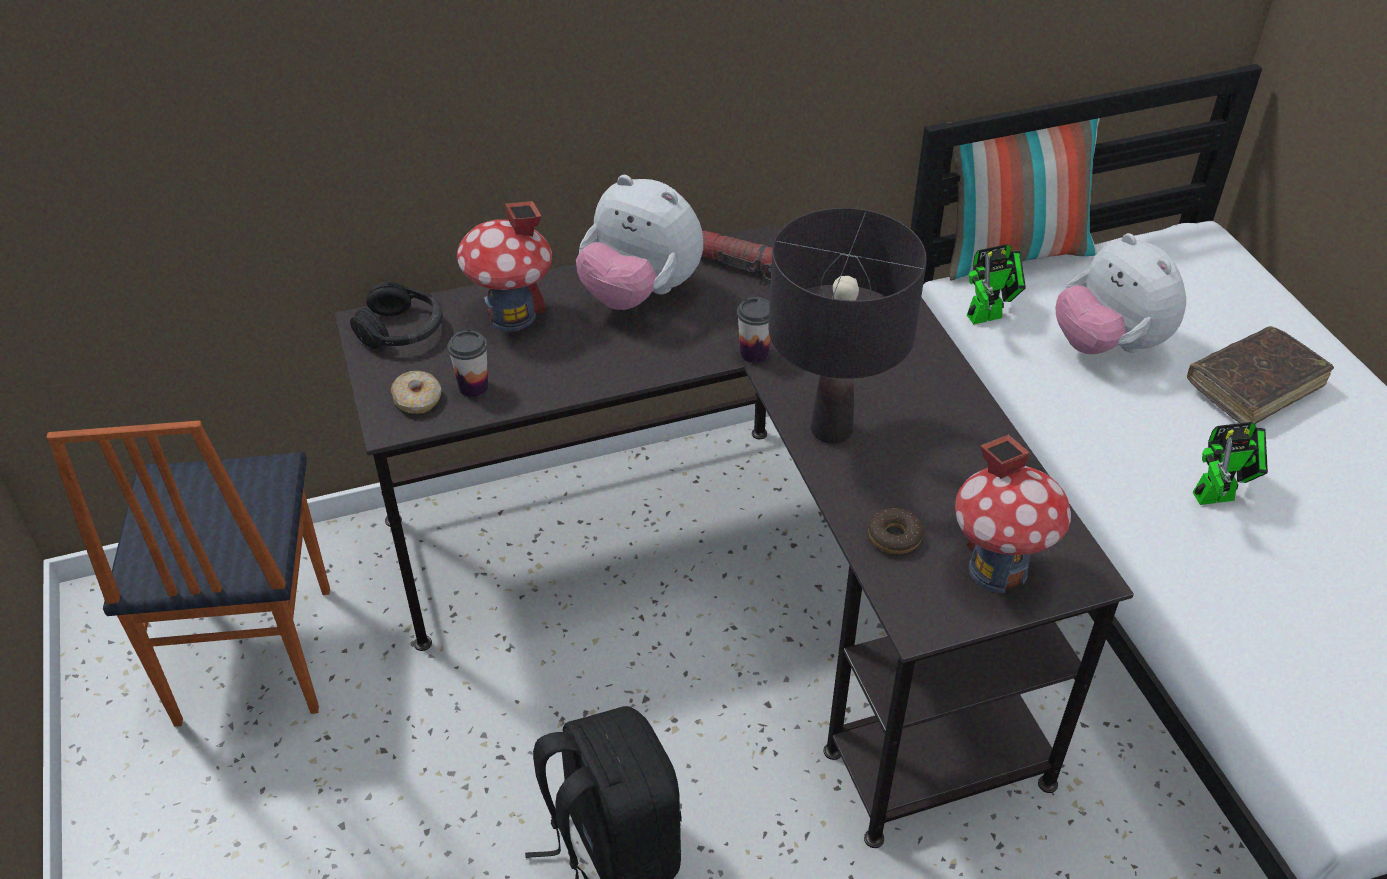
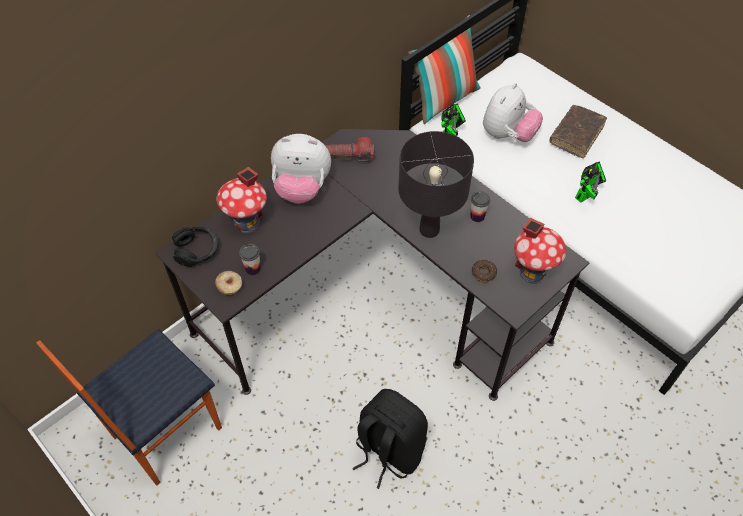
camera: 25 degrees left, 10 degrees up
(251, 656) = (165, 432): chair -> chair turned 75 degrees clockwise
(754, 353) = (373, 202): cup -> cup (477, 216)
(1108, 345) = (507, 135): plush toy -> plush toy turned 90 degrees counterclockwise

